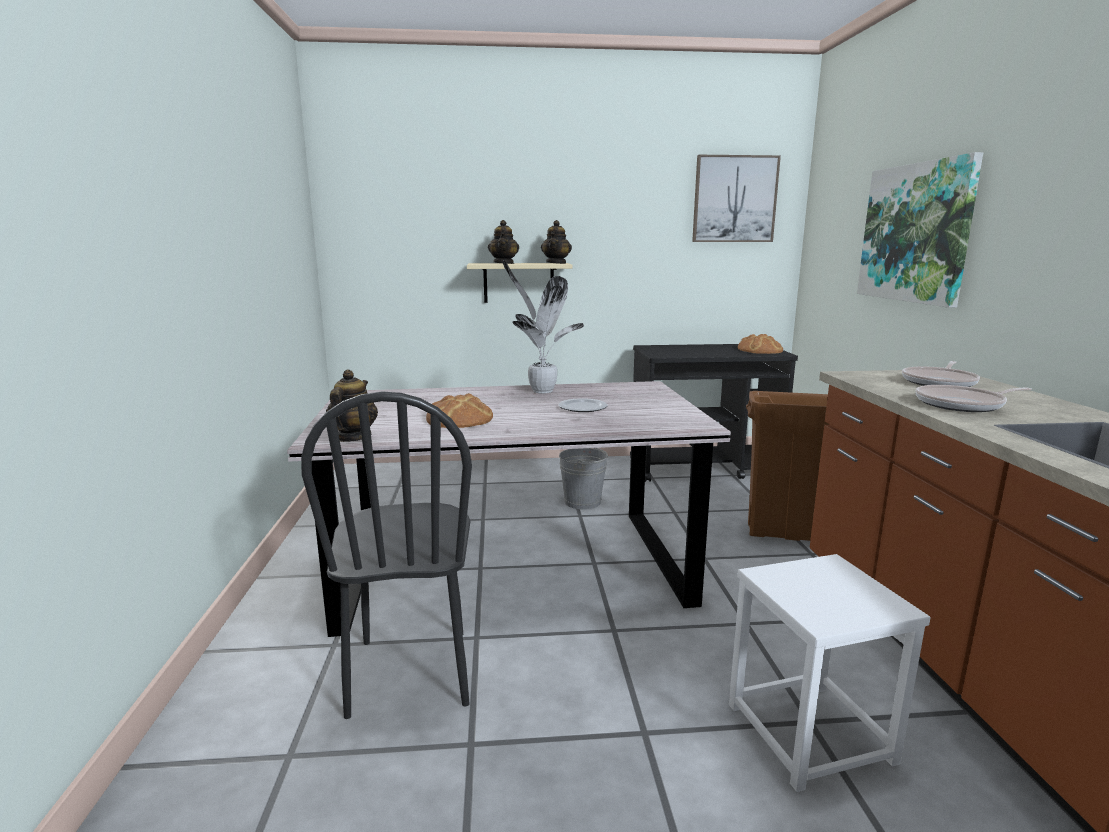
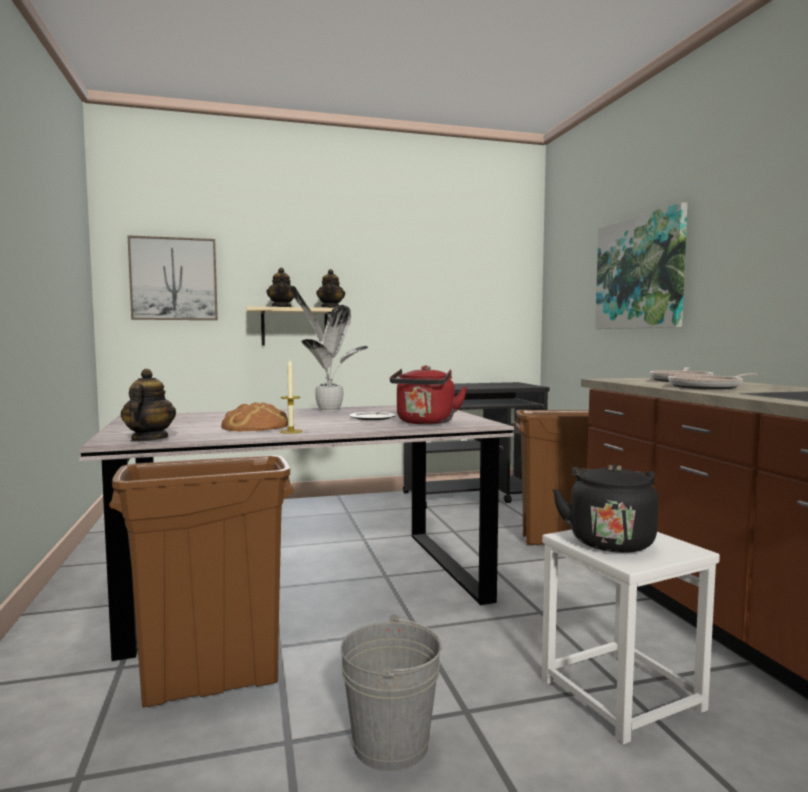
camera: 10 degrees left, 10 degrees down
(411, 672) = (211, 684): black chair -> brown trash can
(492, 430) = (291, 431): none -> candle
(582, 502) = (365, 528): grey bucket -> grey bucket (391, 744)
(635, 420) = (425, 423): none -> red kettle
(734, 199) = (484, 257): picture -> picture (174, 279)
(760, 350) = (516, 385): bread -> none
(809, 586) = (610, 541): none -> black kettle

